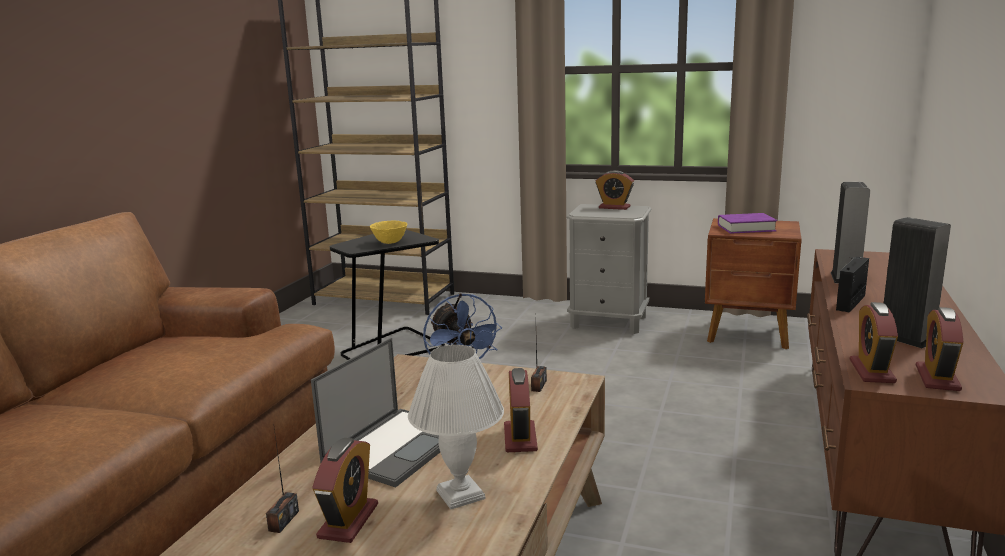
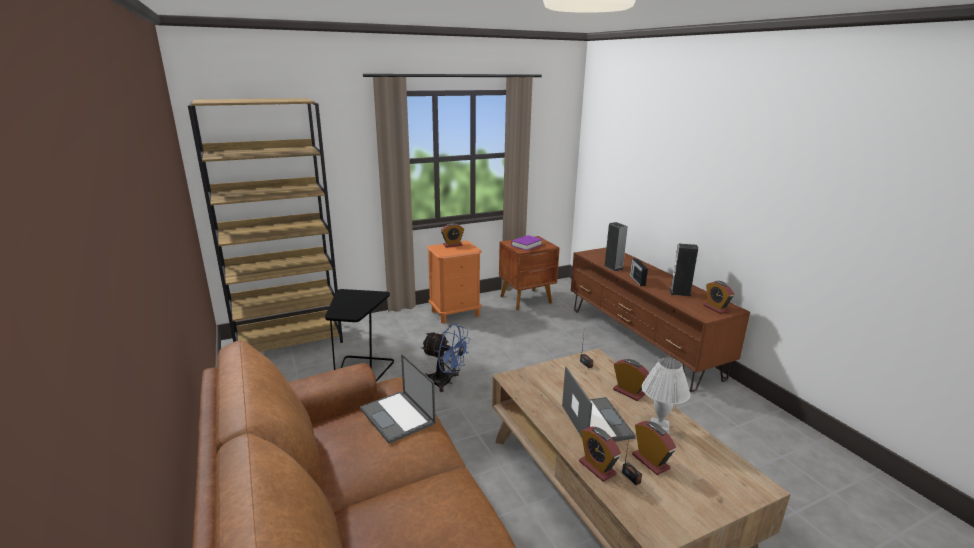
camera: 45 degrees left, 5 degrees up
(217, 349) = (398, 416): none -> laptop
(390, 243) = (364, 303): yellow bowl -> none
(608, 322) = (455, 313): grey nightstand -> orange nightstand
(872, 371) = (698, 312): alarm clock -> alarm clock (597, 468)

